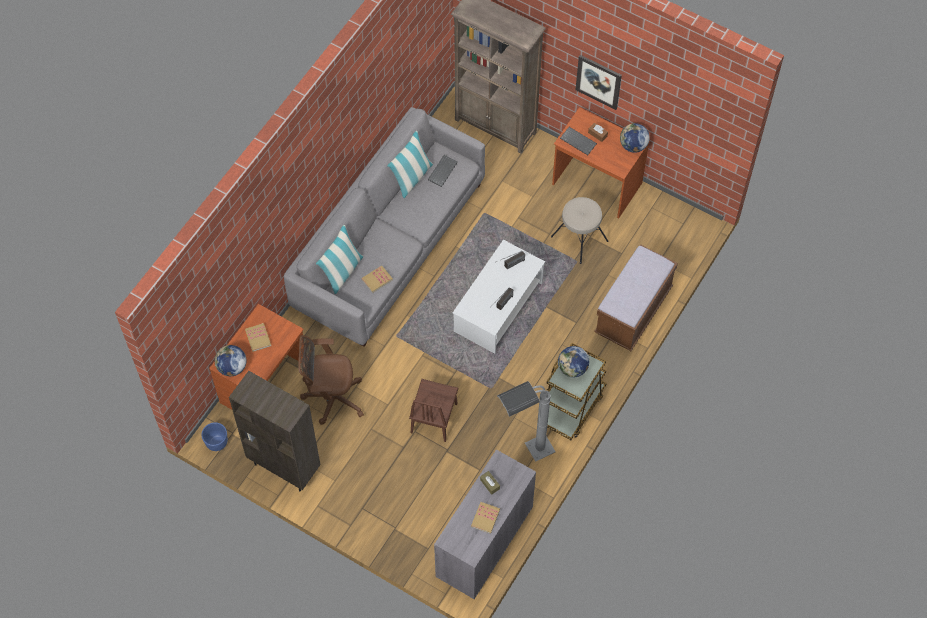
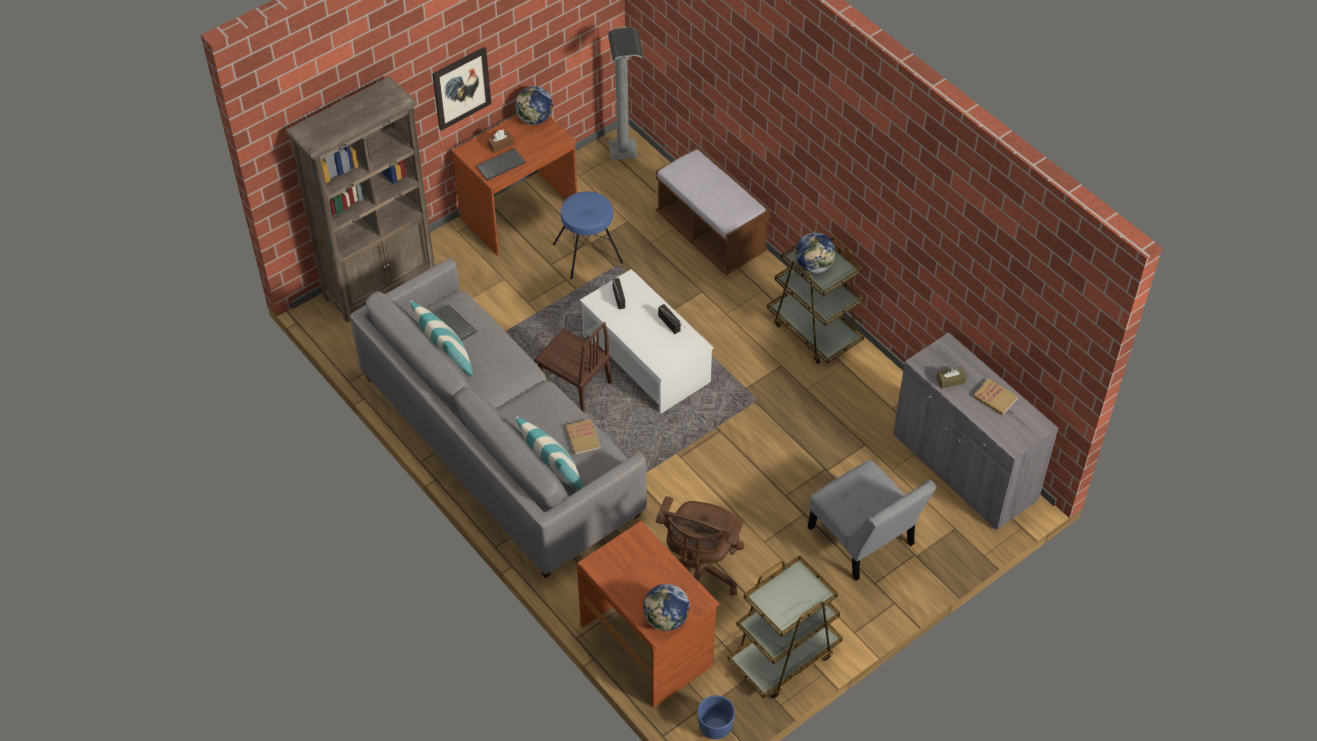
camera: 70 degrees left, 10 degrees down
(258, 338) = (632, 576): book -> none
(283, 468) = (784, 656): brown bookcase -> brown cart
(395, 492) = (864, 541): none -> grey chair
(434, 418) = (775, 470): brown chair -> brown chair (574, 385)
(525, 456) = (863, 393): grey floor lamp -> grey floor lamp (626, 165)
(579, 239) = (588, 254): beige stool -> blue stool

